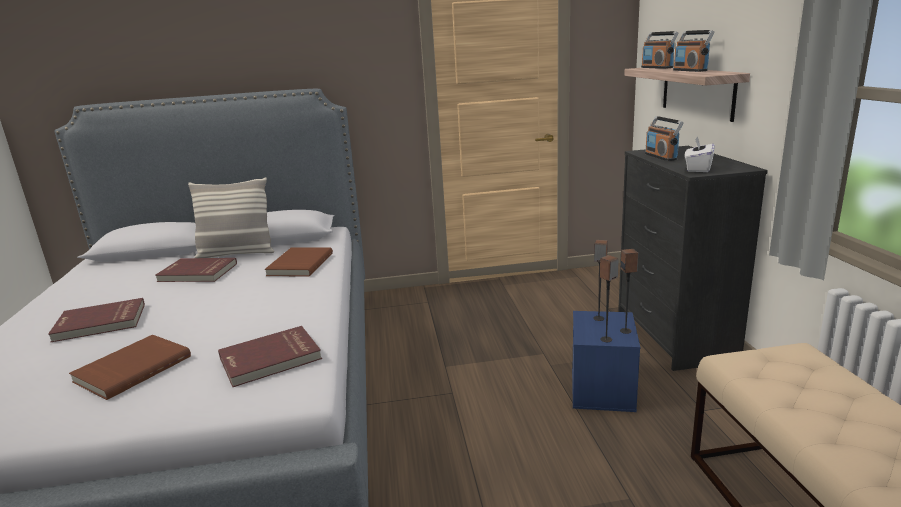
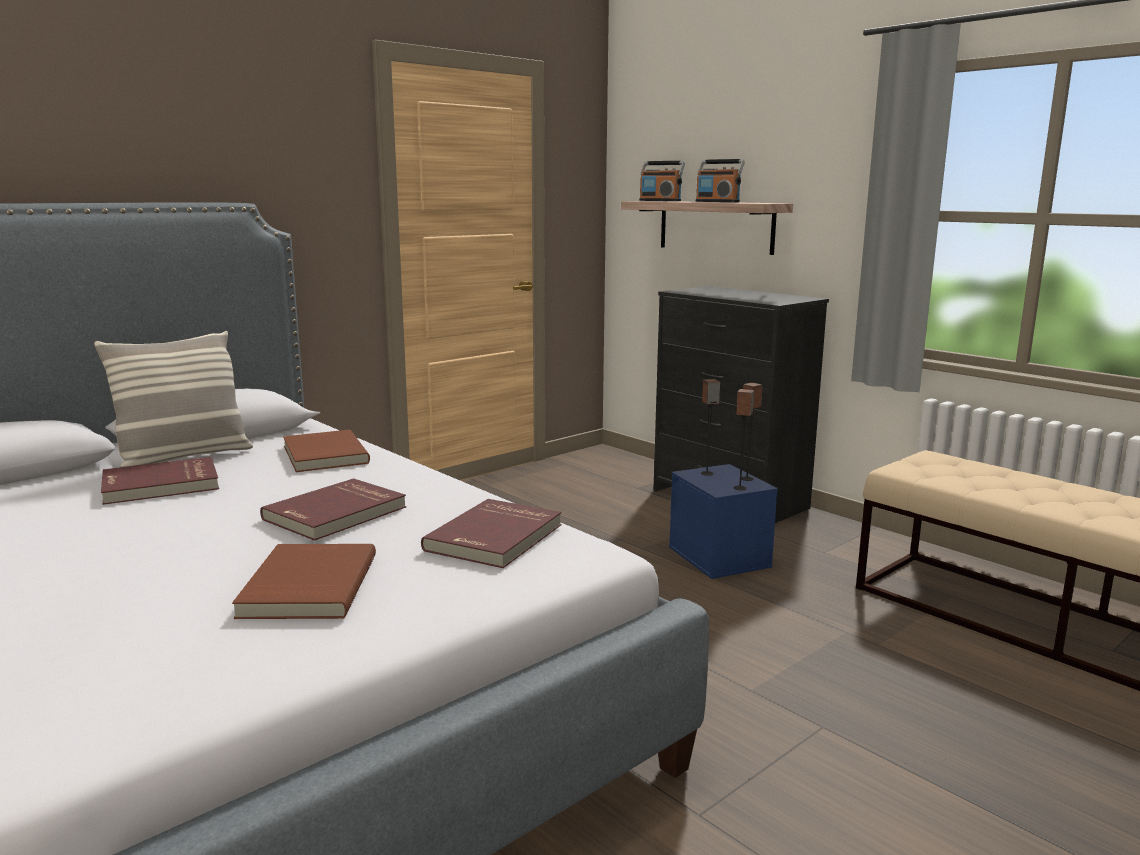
camera: 35 degrees left, 5 degrees down
(100, 323) = (118, 558): red book -> red book (337, 514)
(661, 157) = (709, 294): radio -> none
(698, 168) = (769, 300): white tissue box -> none

